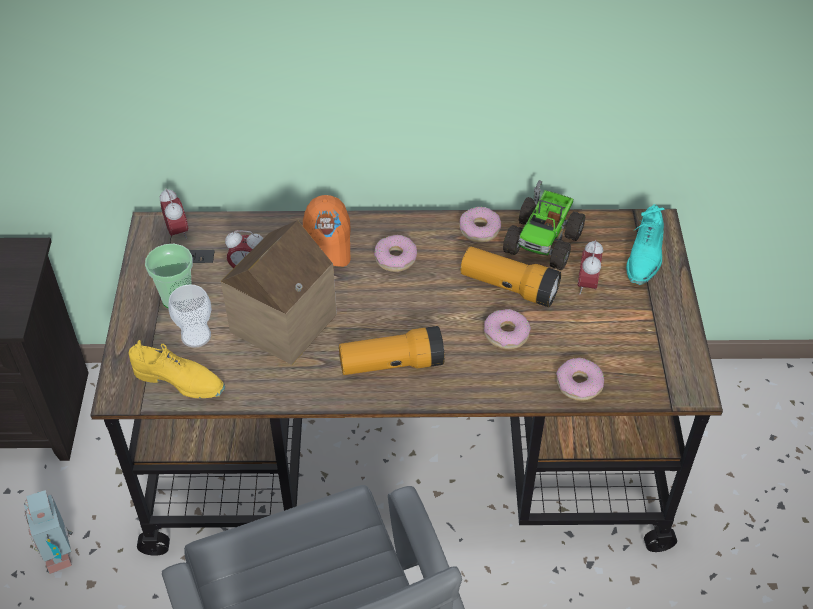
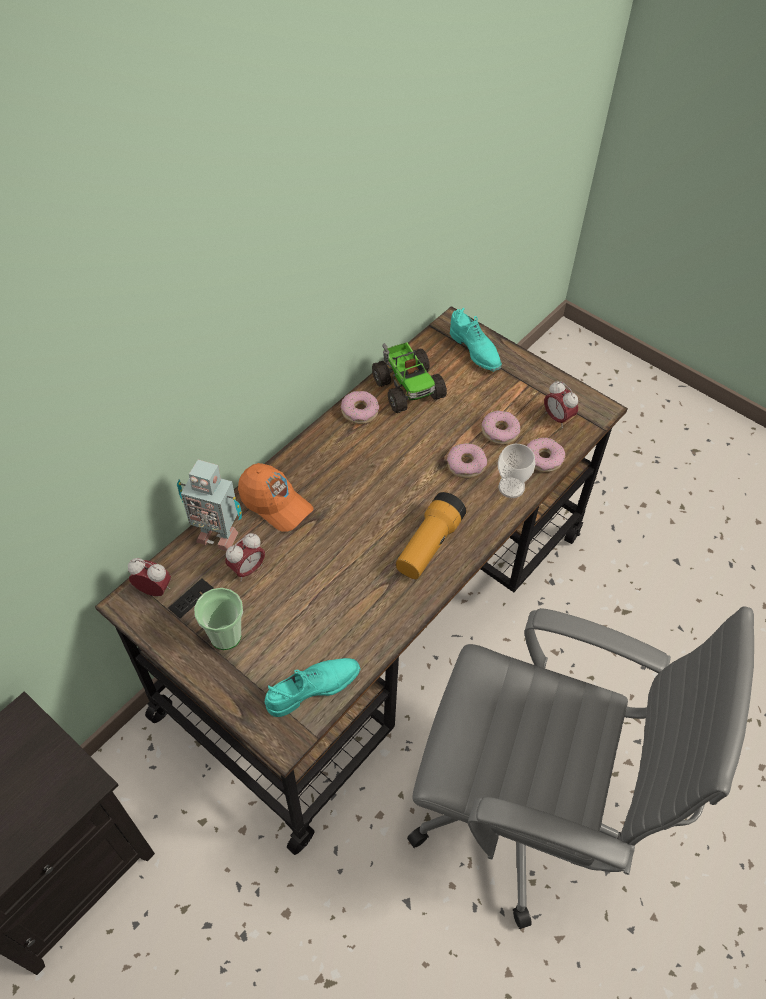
camera: 50 degrees left, 5 degrees up
(60, 553) = (237, 919): toy robot -> toy robot (217, 534)
(179, 381) = (313, 689): yellow shoe -> turquoise shoe
(196, 336) = (278, 648): cup -> cup (511, 487)
(278, 322) = (320, 585): toy house -> none
(395, 258) = (334, 475): donut -> donut (499, 431)
(509, 287) = (427, 434): flashlight -> none
(587, 285) = (467, 394): alarm clock -> alarm clock (557, 418)

